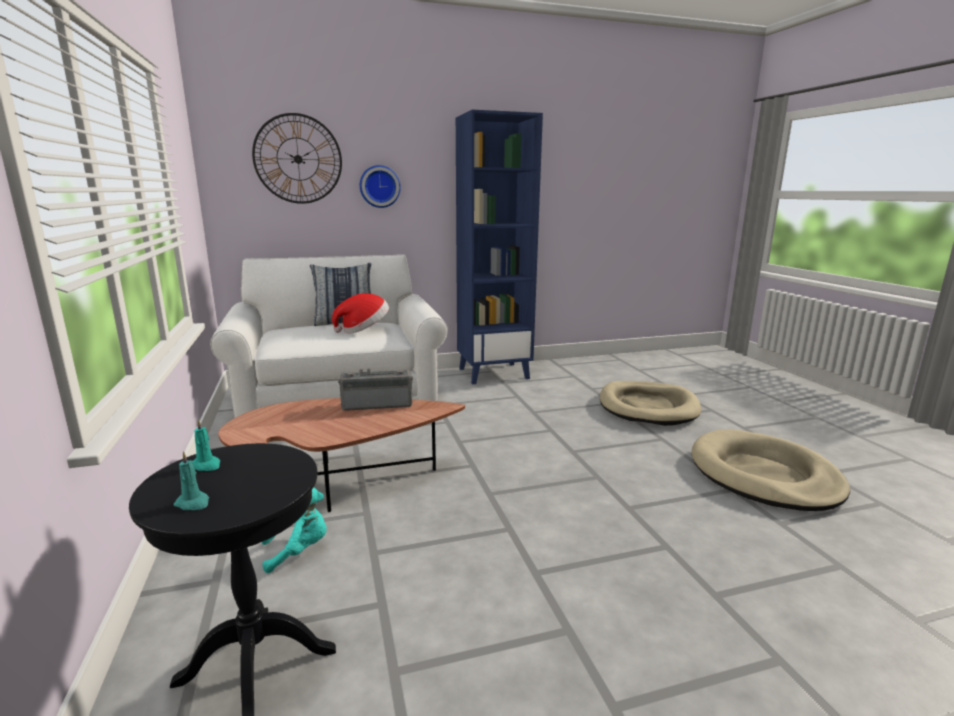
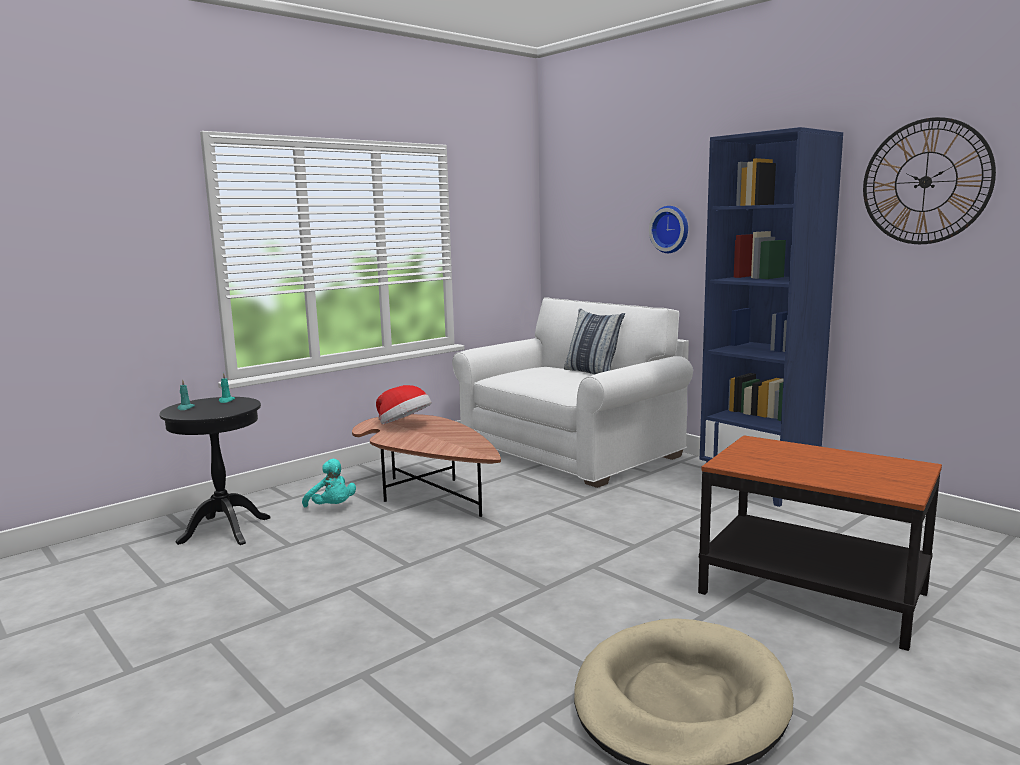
camera: 65 degrees right, 5 degrees down
(298, 159) = (604, 203): wall clock -> wall clock (925, 182)
(363, 330) = (575, 380): hat -> hat (404, 425)
(377, 404) = (465, 436): radio -> none
(648, 407) = (812, 593): beige dog bed -> side table

